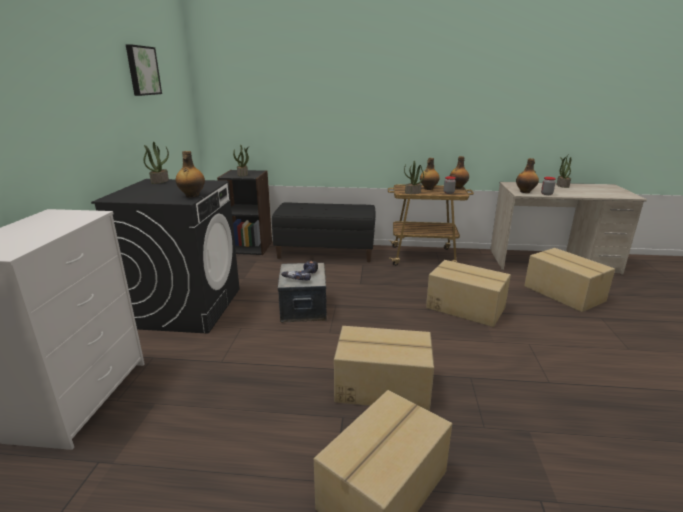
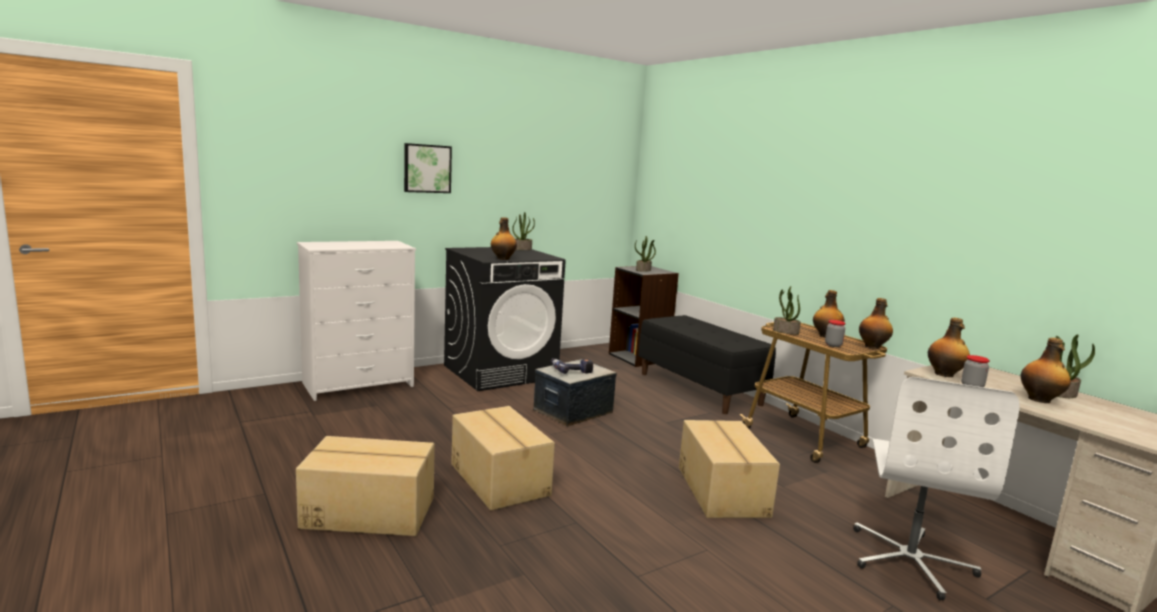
camera: 50 degrees right, 10 degrees down
(142, 70) = (553, 151): picture -> picture (427, 168)
(563, 294) = (910, 560): cardboard box -> white office chair
(570, 191) = (1040, 400): none -> bottle

